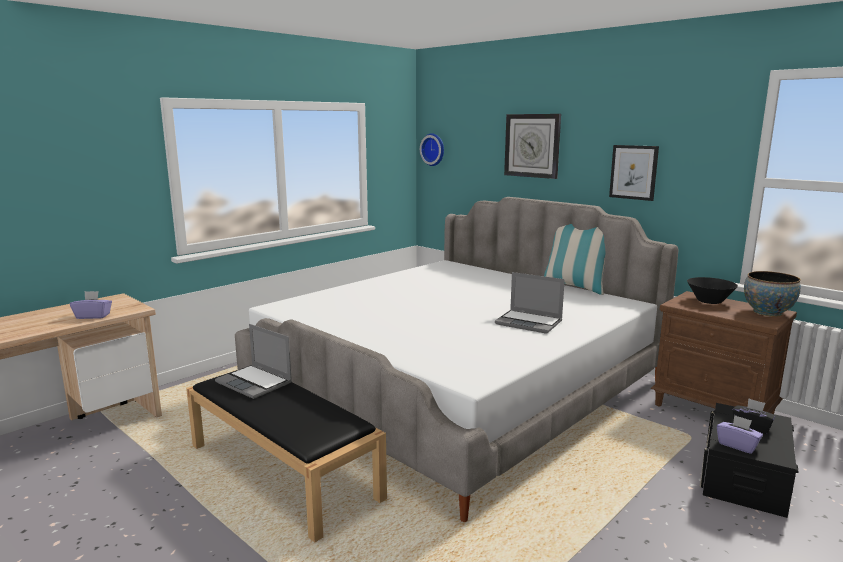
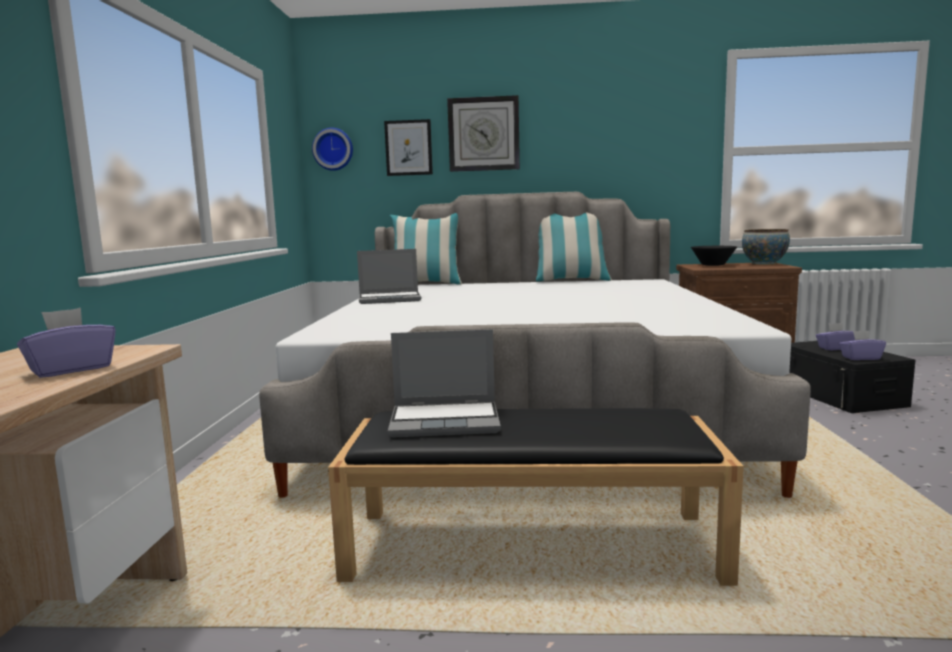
camera: 40 degrees left, 5 degrees down
(472, 265) = (426, 283): none -> pillow
(529, 323) = (629, 298): laptop -> laptop (390, 299)
(633, 172) = (608, 153): picture -> picture (408, 148)
(751, 427) = (835, 348): black tissue box -> purple tissue box

